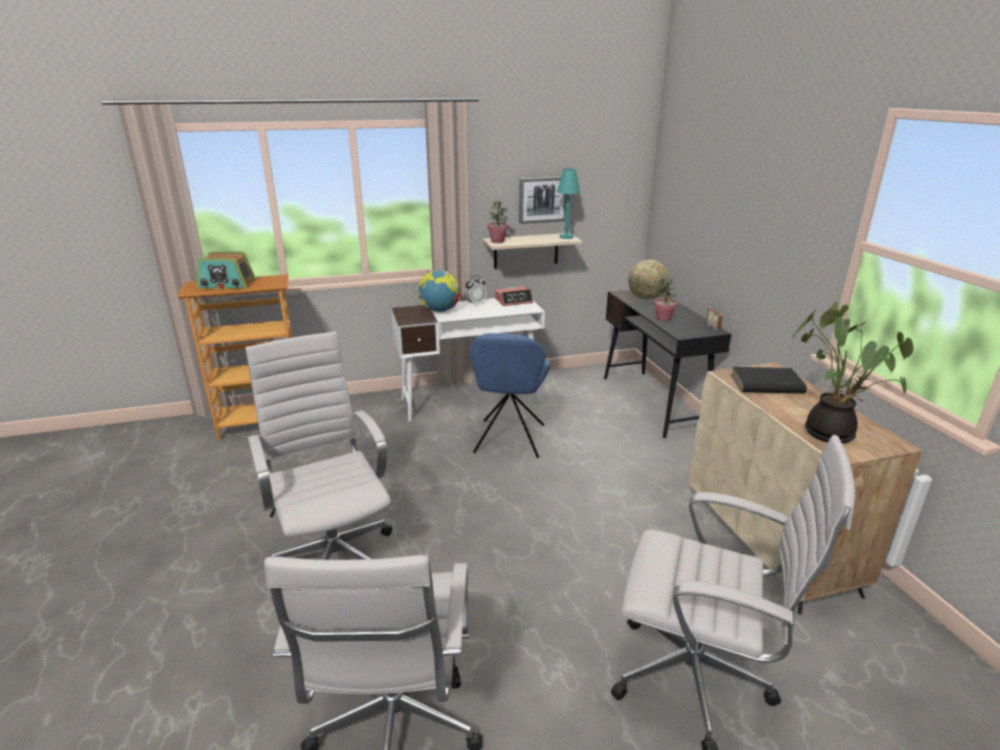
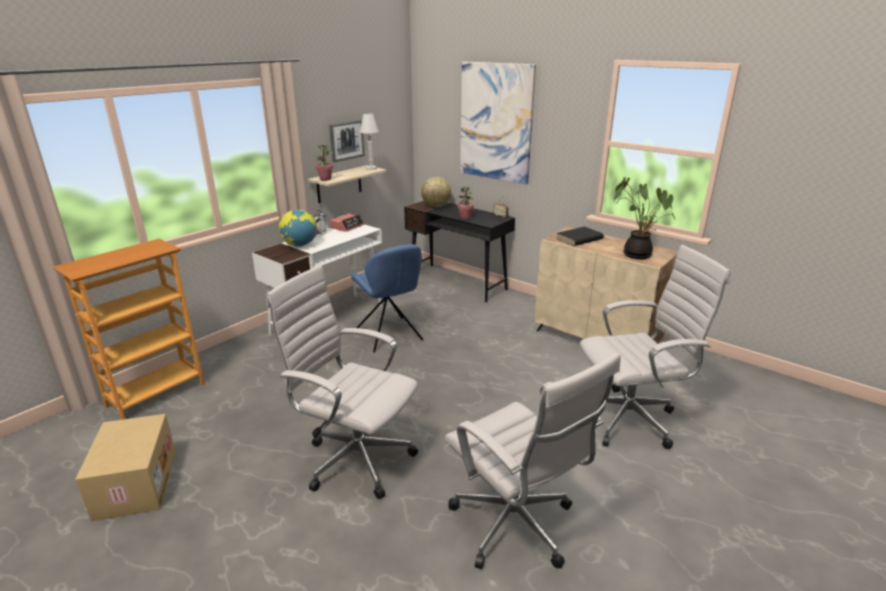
camera: 35 degrees left, 0 degrees up
(169, 497) = (135, 484): none -> cardboard box
(227, 285) = (110, 259): radio -> none
(566, 237) = (371, 168): turquoise table lamp -> white table lamp
(730, 196) = (496, 122): none -> picture

